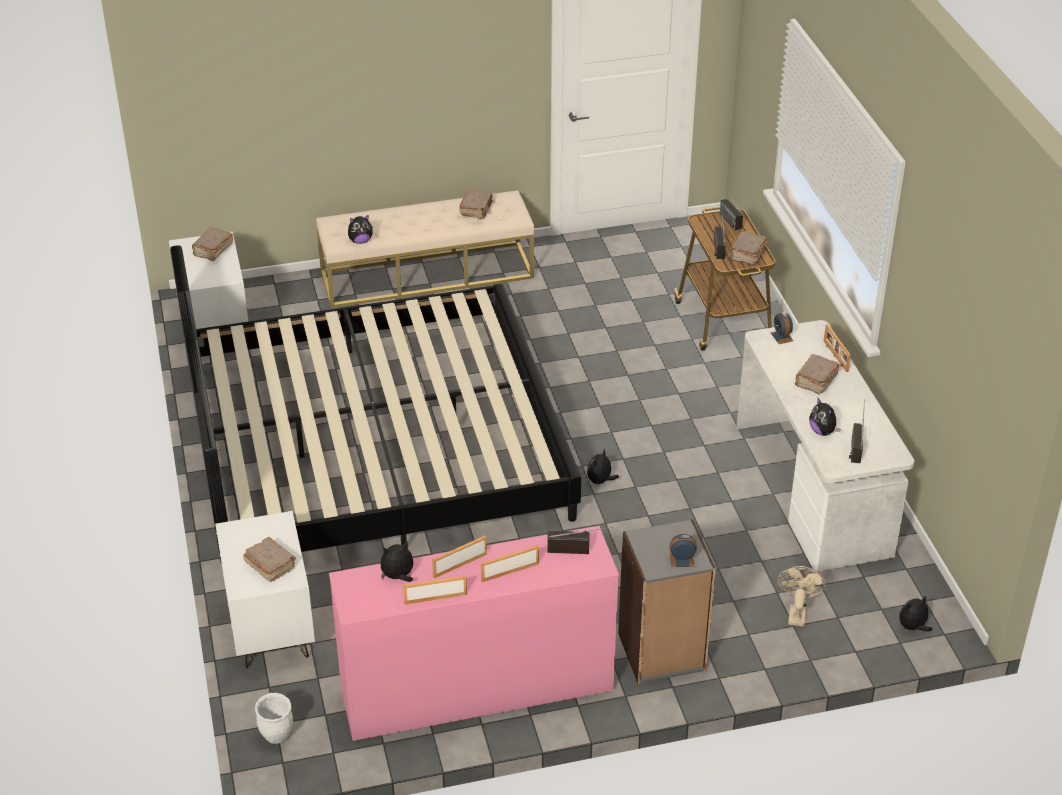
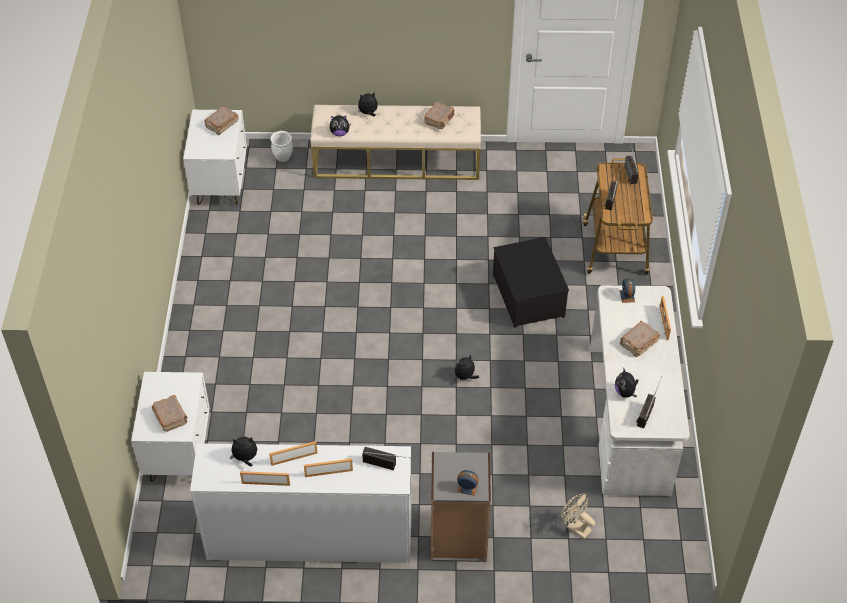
camera: 15 degrees right, 10 degrees up
(276, 736) = (154, 543): white planter -> white planter (282, 158)
(375, 446) = (306, 309): bed -> none
(476, 690) = (309, 538): pink dresser -> white dresser
(639, 385) = (527, 295): none -> storage box
(747, 254) = (632, 209): brown book -> none
(797, 612) = (575, 527): beige fan -> beige fan turned 75 degrees counterclockwise
(912, 627) = (662, 561): plush toy -> plush toy (368, 113)

